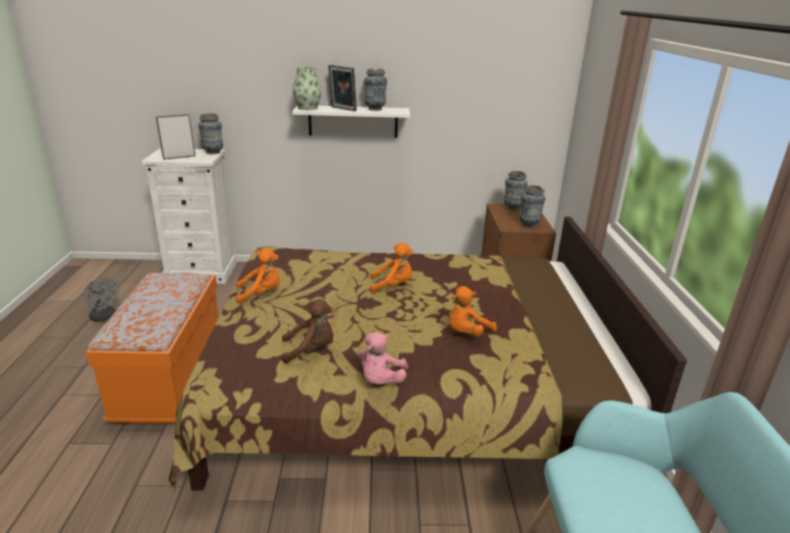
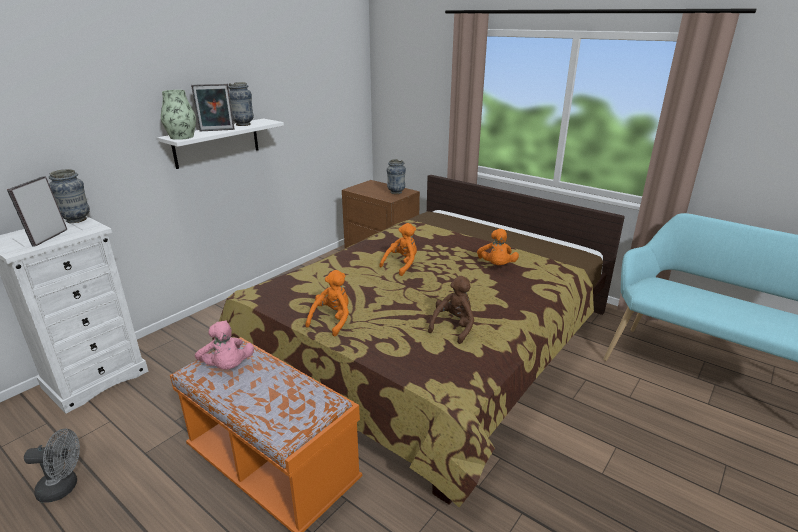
camera: 50 degrees left, 0 degrees up
(380, 381) = (522, 315): pink plush toy -> pink plush toy (227, 367)
(513, 208) = (363, 186): vase -> none

